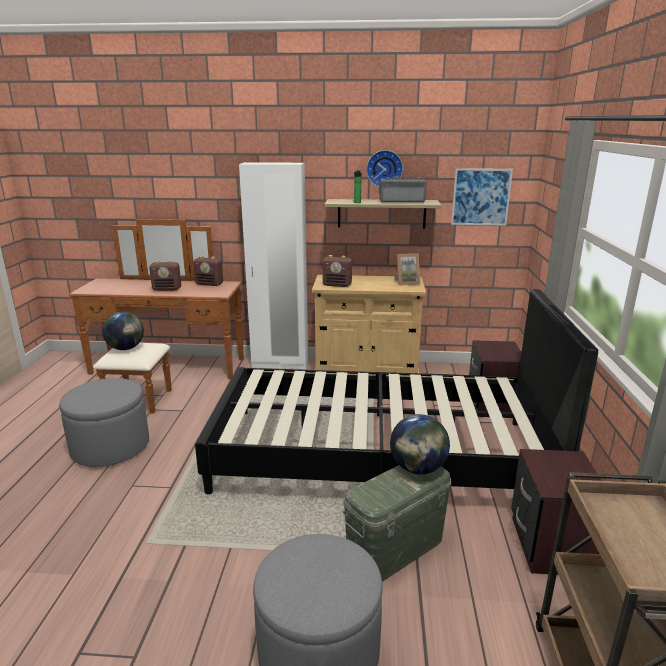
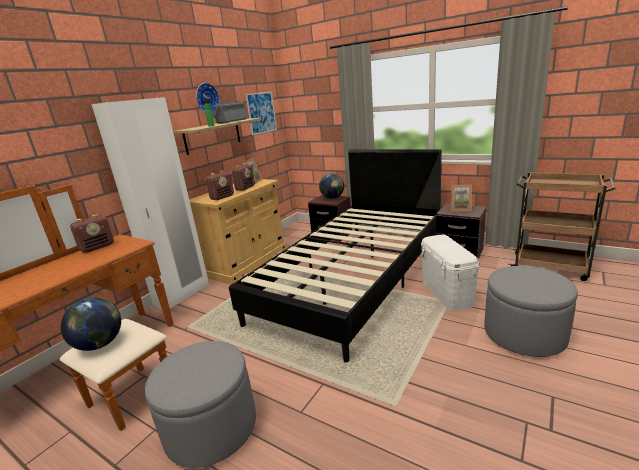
camera: 60 degrees left, 0 degrees up
(167, 289) = (65, 269): radio -> radio (245, 188)
(395, 548) = (446, 292): green storage box -> white storage box
(418, 468) = (437, 240): globe -> globe (332, 198)
(567, 470) = (460, 209): none -> picture frame

